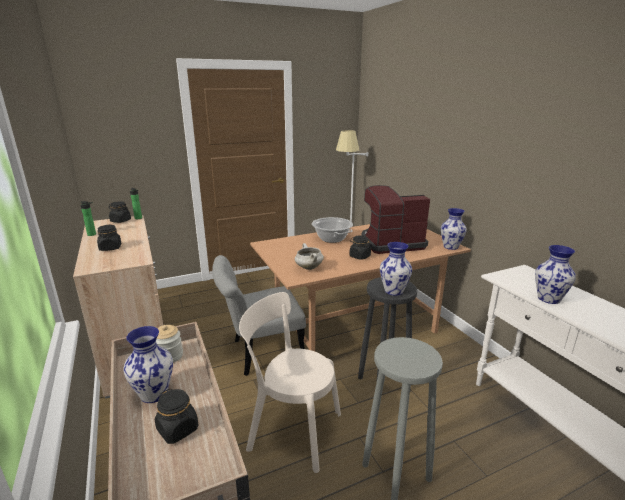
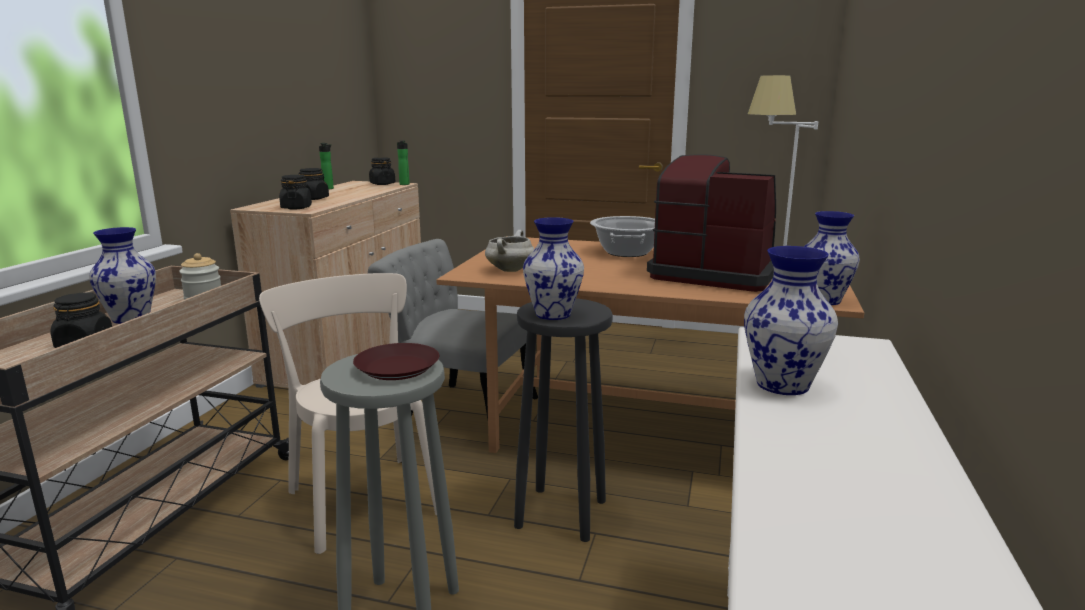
camera: 40 degrees right, 5 degrees down
(359, 256) = (615, 276): black jar -> black jar (296, 208)
(412, 351) = (398, 368): none -> brown plate

